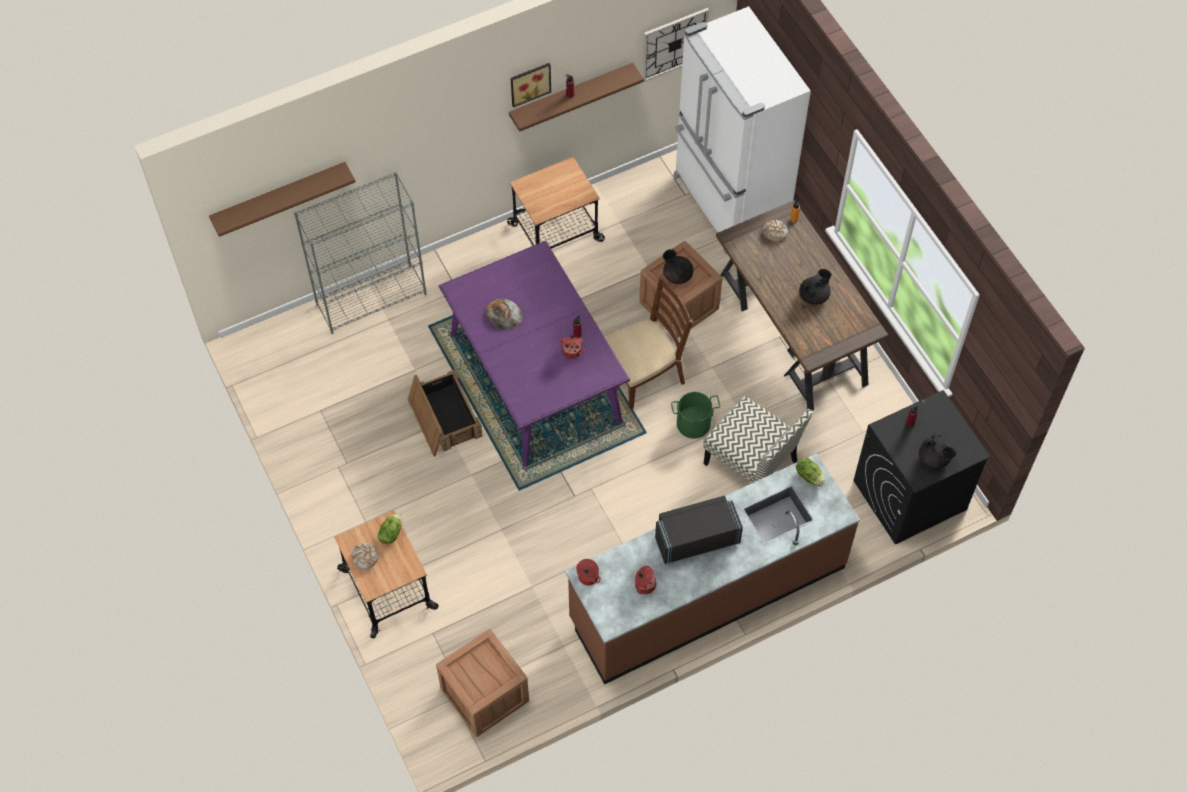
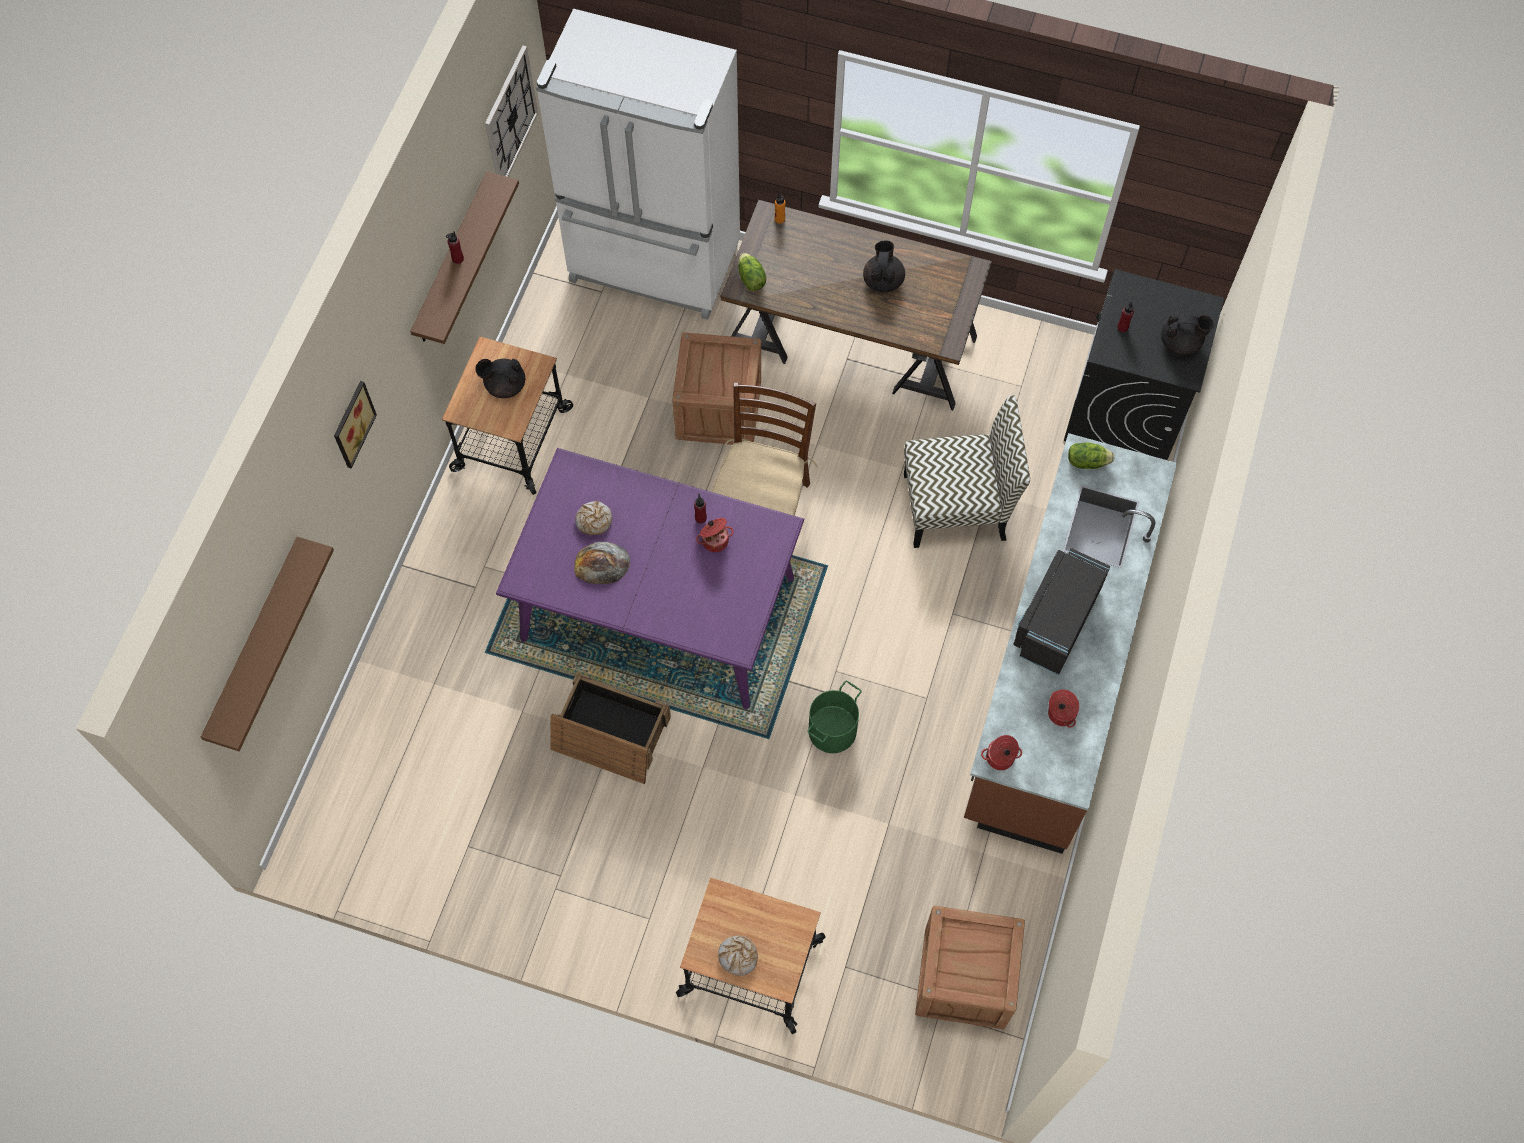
camera: 45 degrees left, 5 degrees up
(372, 298) = (391, 676): grey bookcase -> none
(390, 533) = (735, 905): lettuce -> lettuce (750, 279)
(529, 83) = (416, 276): picture -> picture (351, 423)
(677, 275) = (713, 374): black teapot -> black teapot (504, 385)
(693, 424) = (862, 516): green bucket -> green bucket (833, 730)
(774, 233) = (776, 248): bread -> bread (594, 521)

